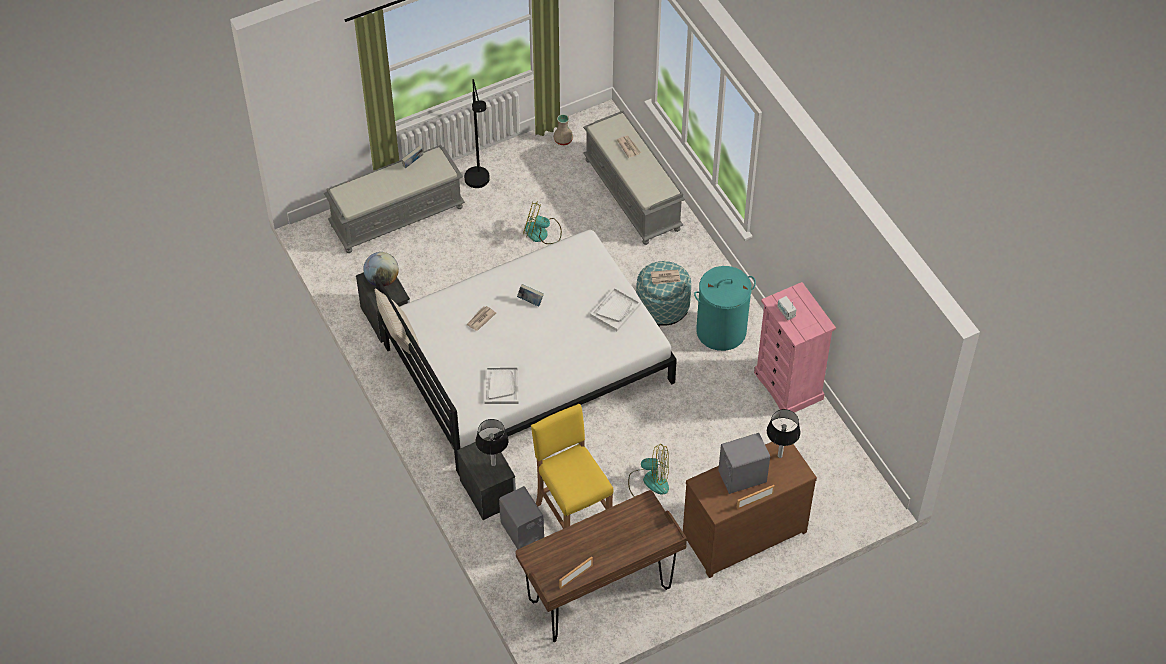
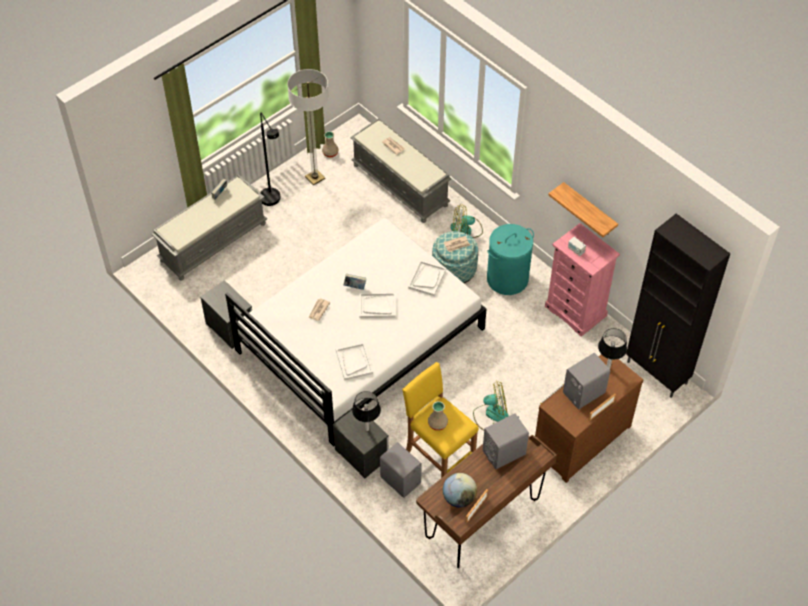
camera: 15 degrees left, 0 degrees up
(382, 279) = (224, 295): globe -> globe (459, 498)
(400, 341) = (256, 344): beige pillow -> none
(536, 165) = (315, 178): none -> floor lamp
(542, 233) = (337, 231): fan -> fan (466, 230)
(548, 329) = (377, 306): none -> white tray
(568, 474) = (438, 424): none -> beige vase
(630, 522) = (504, 452): none -> grey speaker
(811, 269) = (589, 210): none -> shelf
(859, 479) = (657, 373): none -> black cabinet

